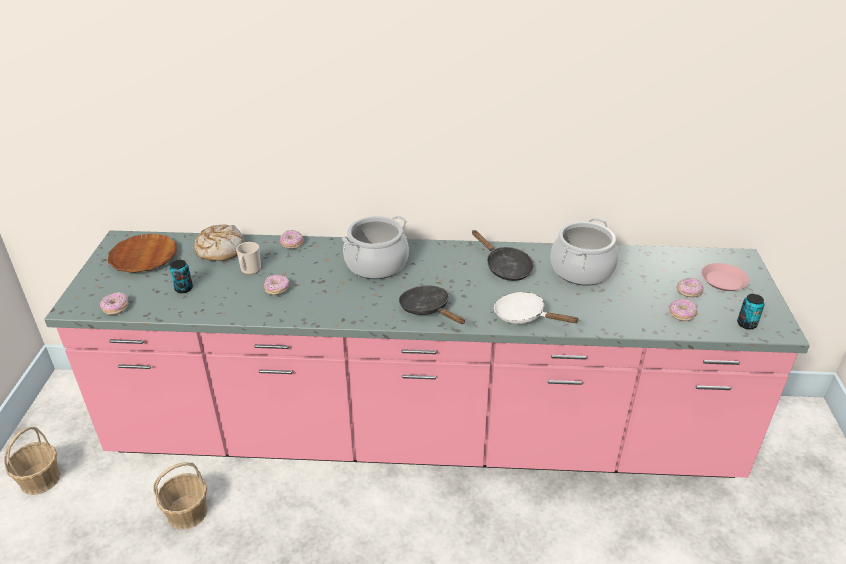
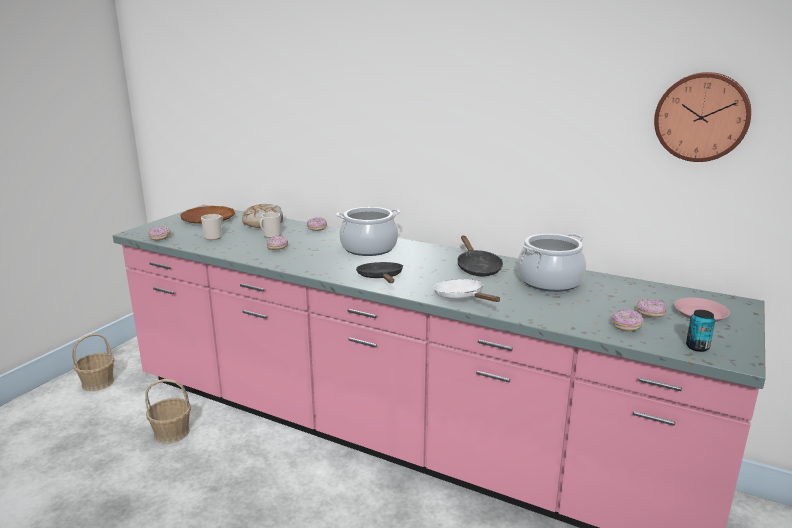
camera: 25 degrees right, 15 degrees down
(184, 288) = (214, 236): can -> mug
(712, 97) = (701, 117): none -> wall clock

